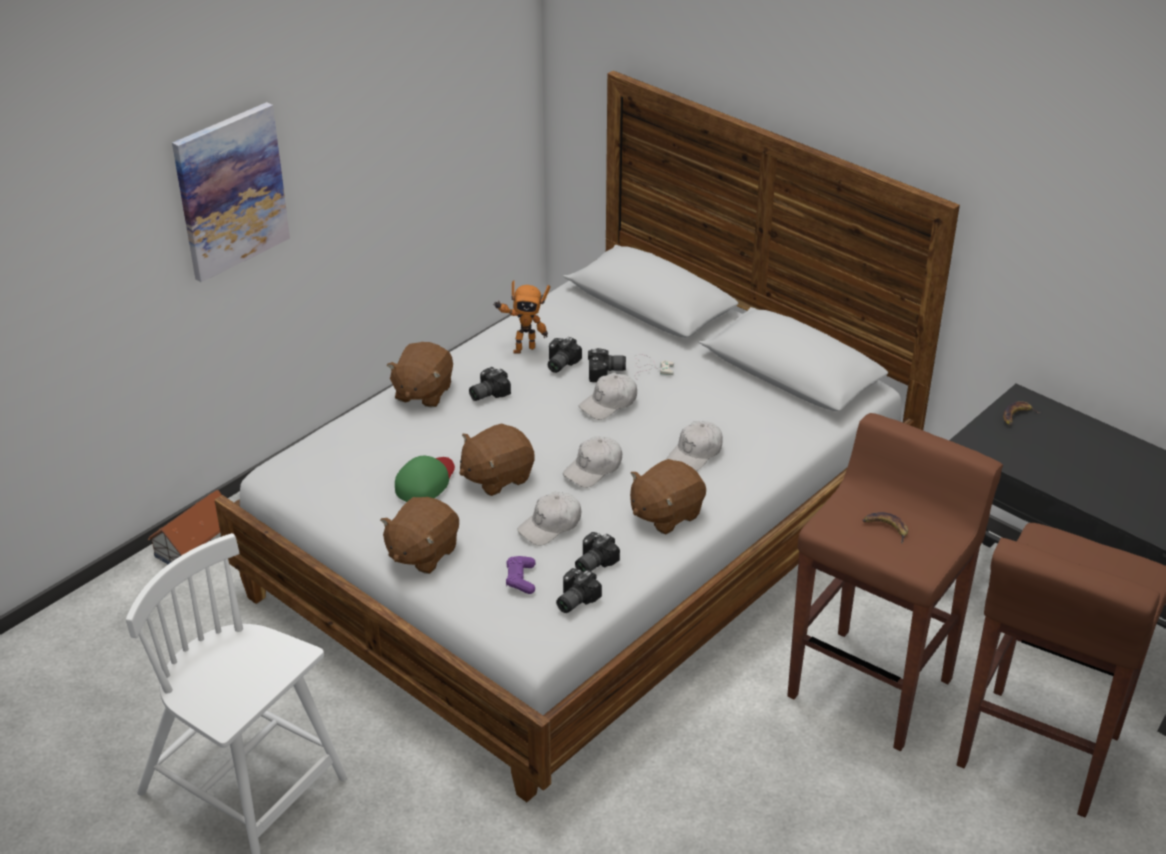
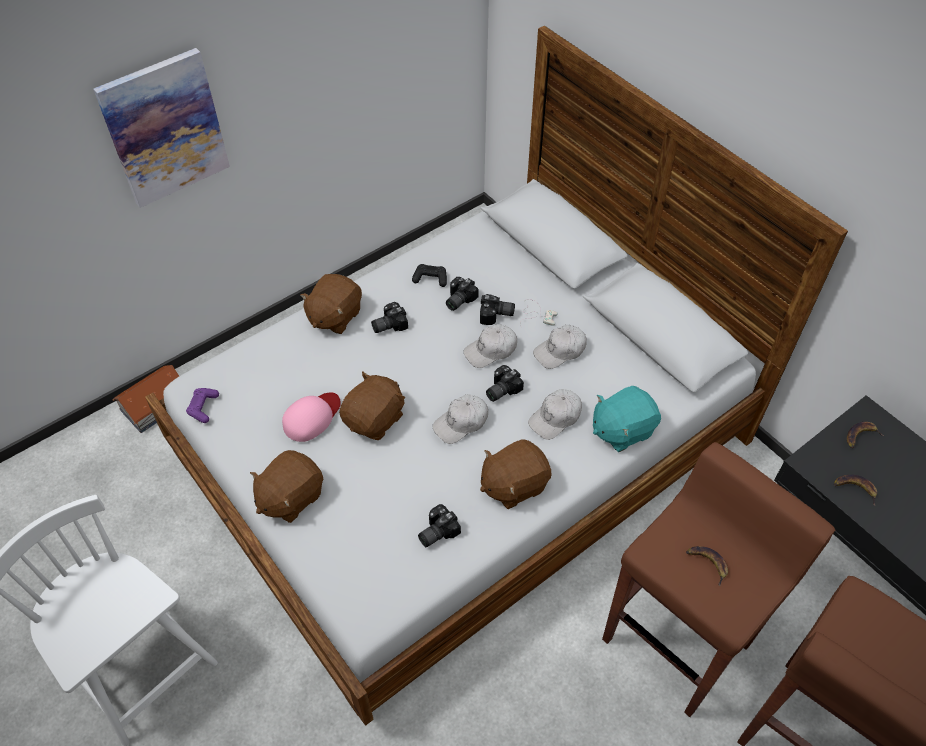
camera: 10 degrees right, 15 degrees up
(425, 481) = (312, 417): green cap -> pink cap
(496, 477) = (375, 419): brown plush toy -> brown plush toy turned 150 degrees clockwise
(521, 579) = (368, 542): purple game controller -> purple game controller (203, 407)
(523, 348) = (430, 279): toy robot -> black game controller
(550, 525) = (409, 483): white cap -> white cap (560, 351)
(573, 600) = (409, 573): camera -> camera (500, 389)
(770, 455) = (622, 429): none -> turquoise plush toy
(1020, 458) = (855, 489): none -> banana

